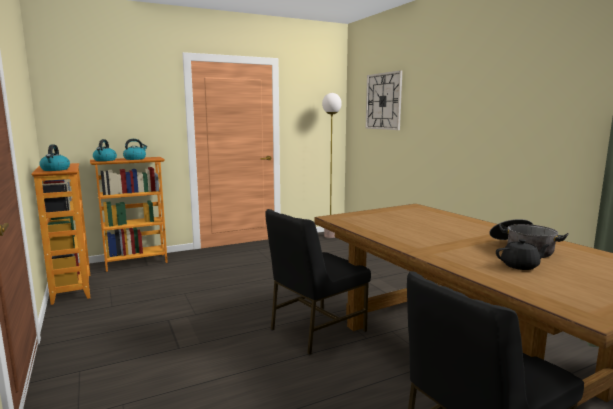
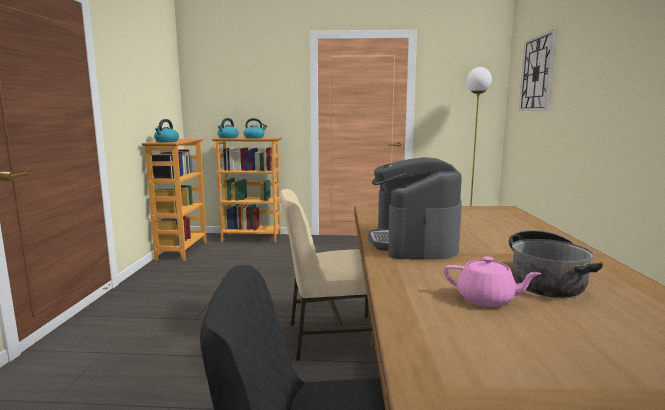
camera: 30 degrees right, 0 degrees up
(315, 330) = (333, 337): black chair -> beige chair
(415, 239) = (413, 243): none -> coffee machine
(520, 266) = (486, 299): black teapot -> pink teapot

